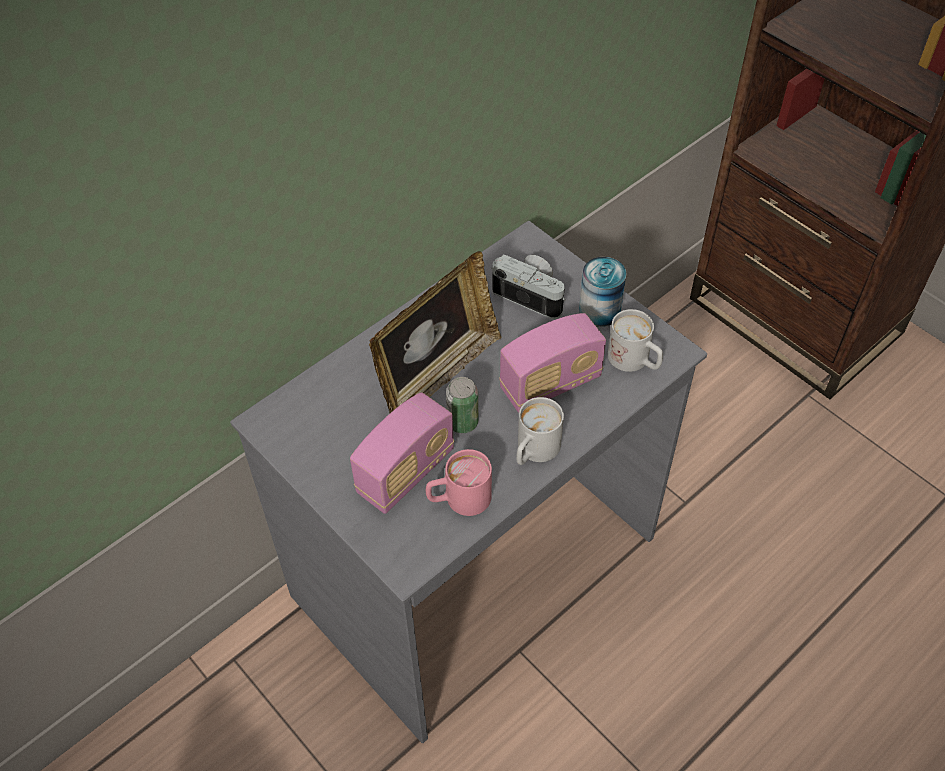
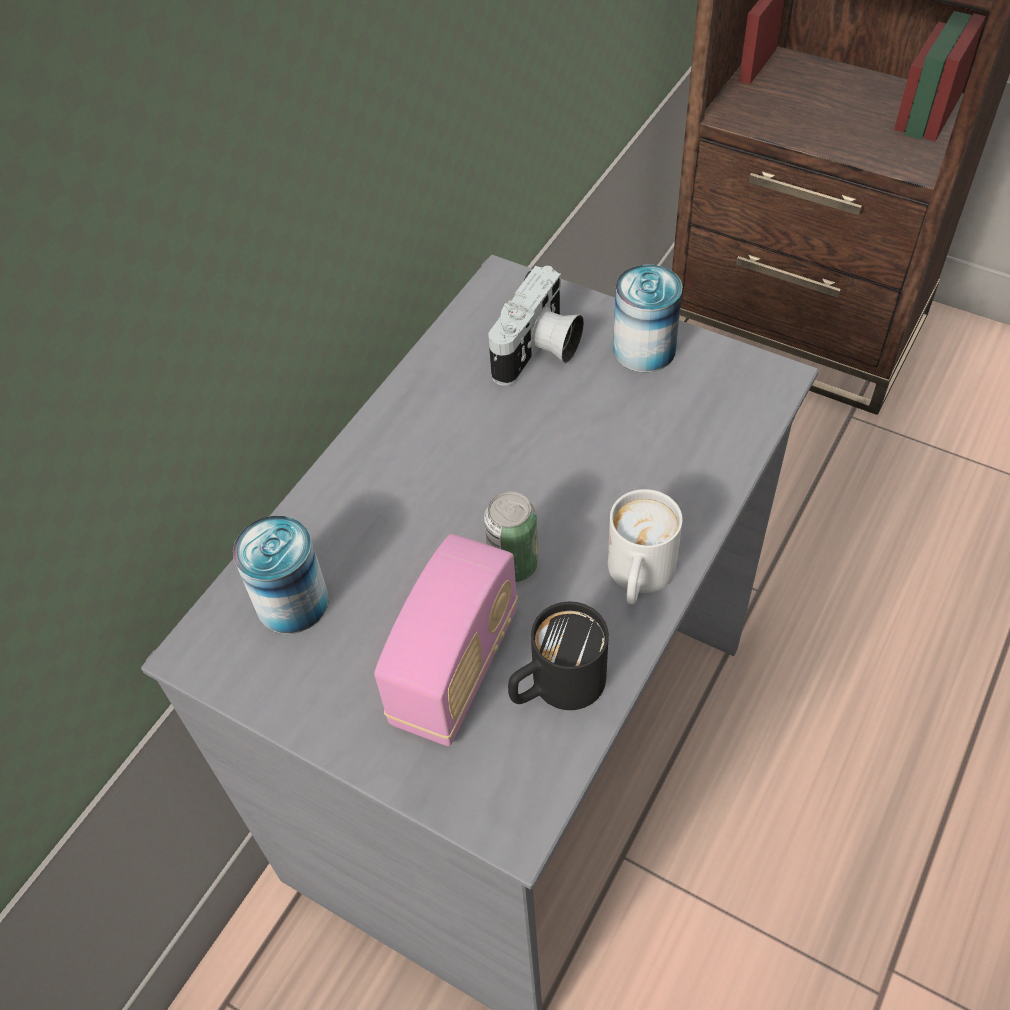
camera: 15 degrees left, 0 degrees up
(326, 408) = (292, 602): none -> can
(437, 374) = (446, 503): picture frame -> none
(458, 499) = (555, 687): pink mug -> black mug
(532, 294) = (539, 352): camera -> camera turned 105 degrees clockwise
(550, 384) = (620, 471): radio -> none
(635, 361) = (725, 406): white mug -> none

